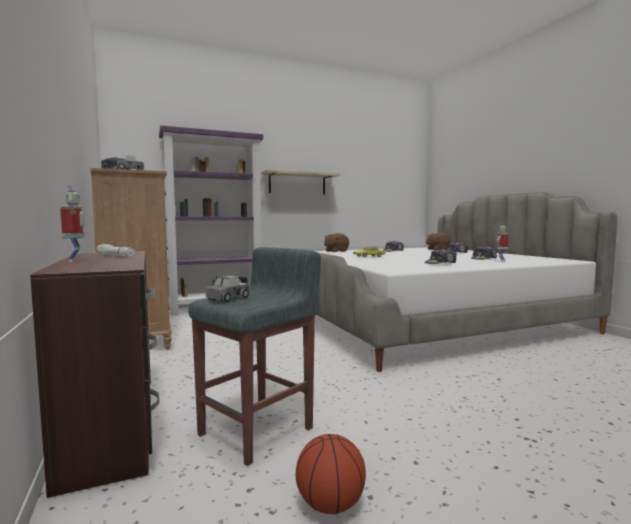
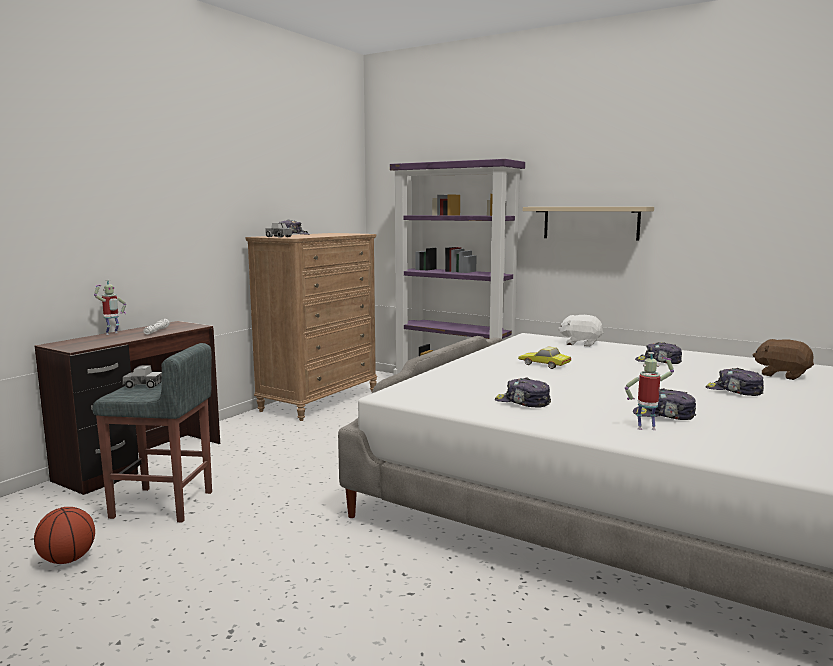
camera: 55 degrees right, 5 degrees up
(336, 251) = (581, 343): brown plush toy -> white plush toy

